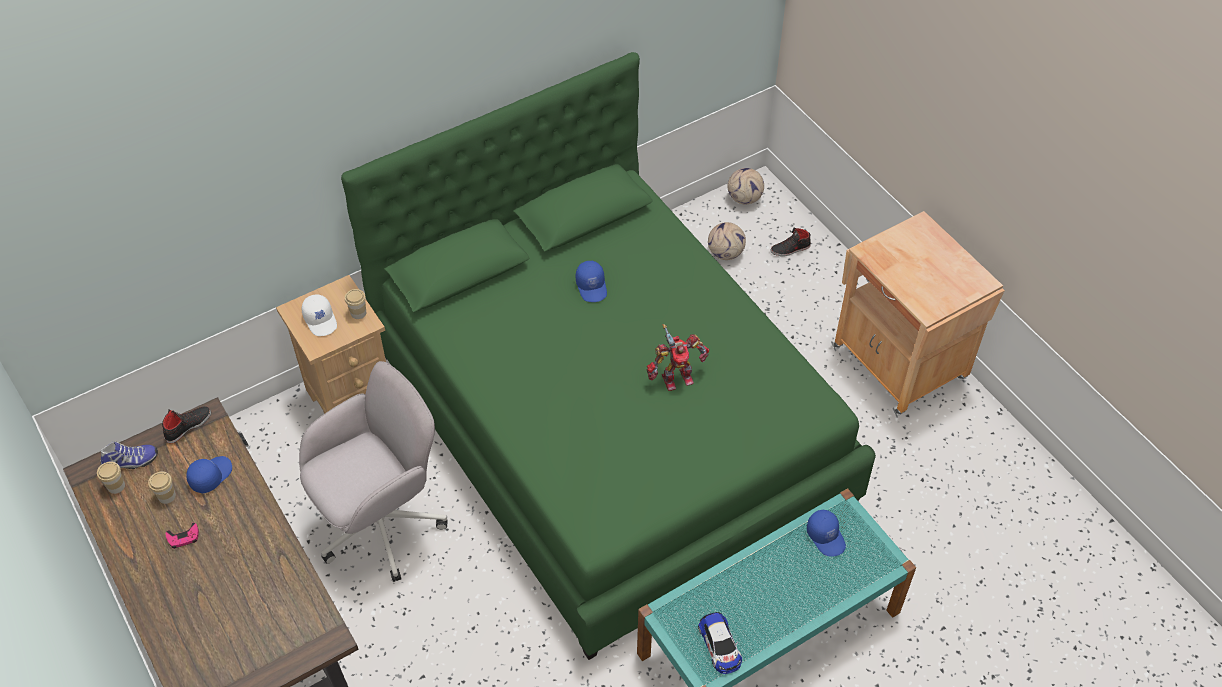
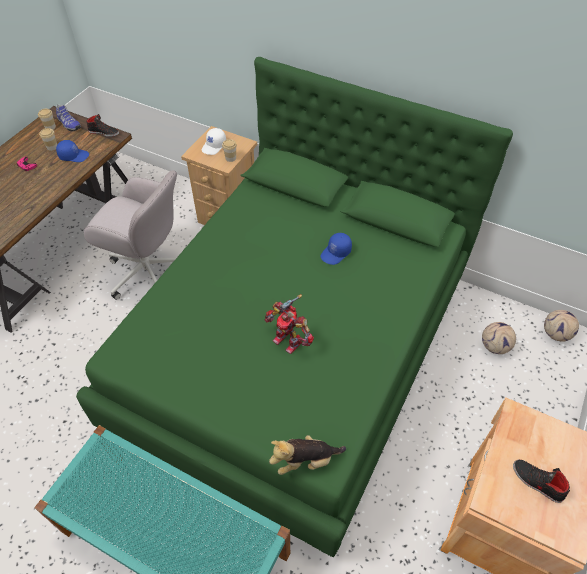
camera: 60 degrees right, 0 degrees up
(720, 645) = (87, 498): toy car -> none
(790, 249) = (538, 387): black shoe -> black shoe (537, 482)
(813, 424) = (305, 461): none -> plush toy
(826, 537) = (229, 535): blue cap -> none

